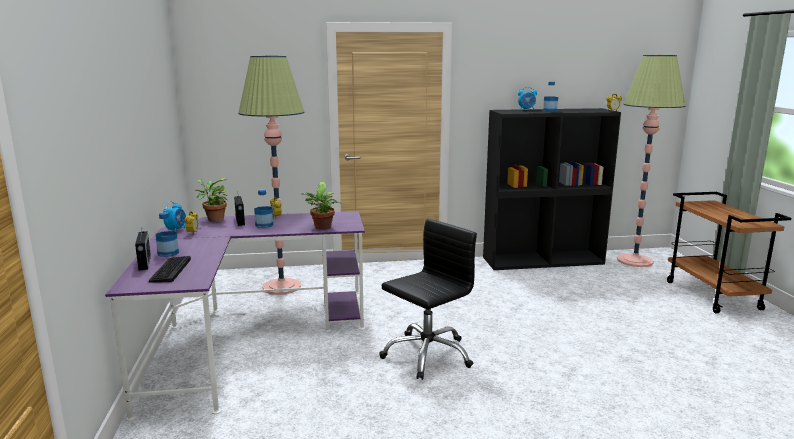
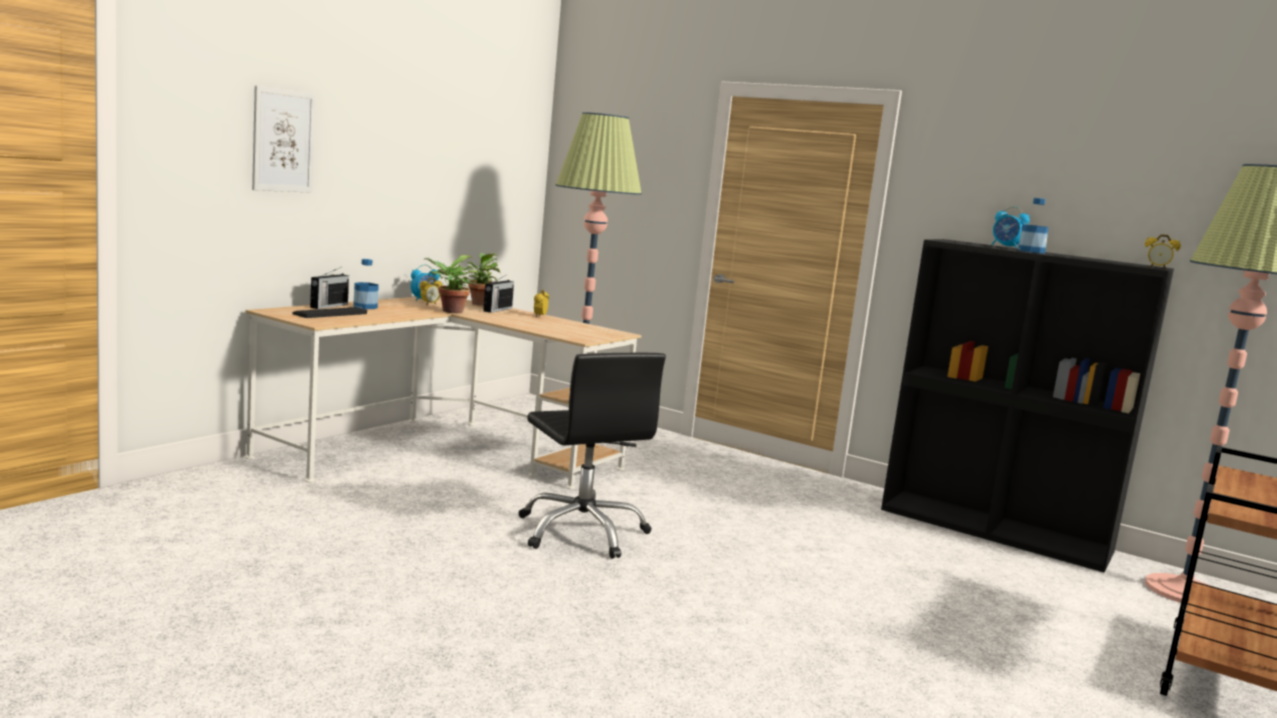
camera: 40 degrees right, 5 degrees down
(92, 127) = (283, 141): none -> picture
(243, 340) = (442, 451): purple desk -> beige desk
(264, 225) = (506, 317): bottle -> none
(322, 228) = (550, 332): potted plant -> potted plant (450, 311)
(427, 354) = (582, 532): black office chair -> black office chair turned 60 degrees clockwise

